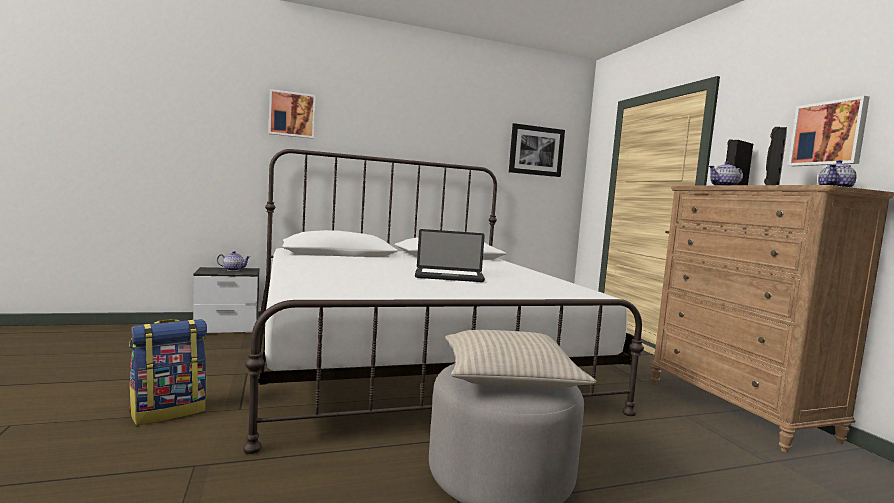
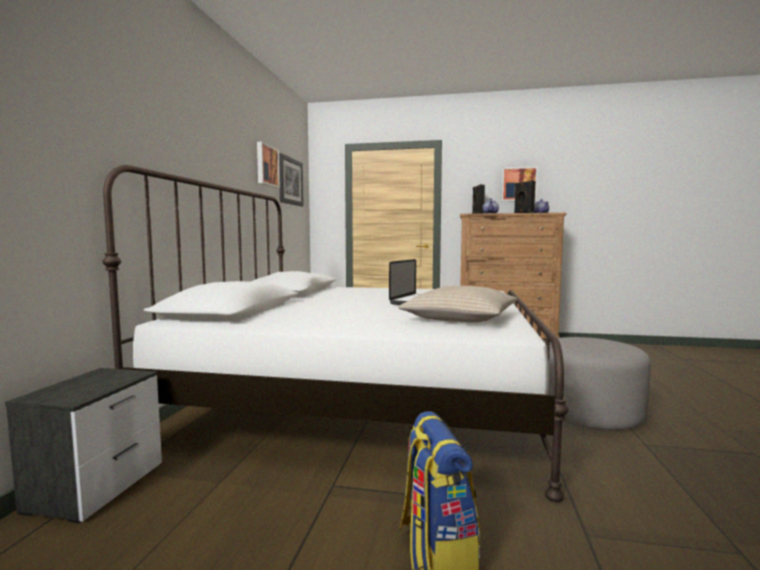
camera: 60 degrees left, 0 degrees up
(233, 269) = (87, 381): teapot -> none
(292, 114) = (113, 108): picture -> picture (266, 166)
(509, 376) = (593, 344): beige pillow -> beige pillow (460, 318)

